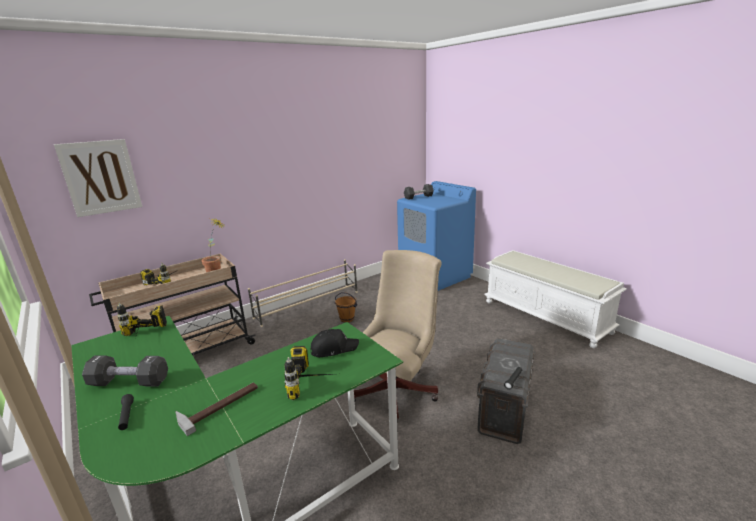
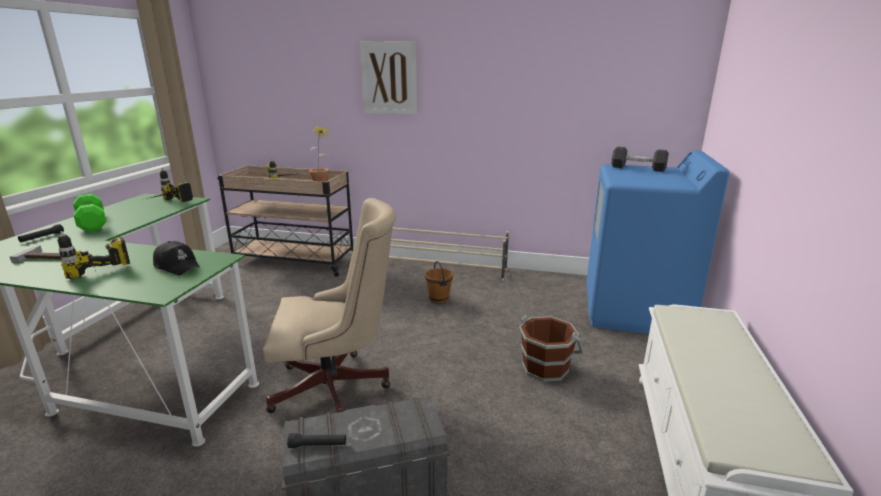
camera: 50 degrees right, 0 degrees up
(101, 177) = (263, 70): picture -> picture (389, 78)
(129, 382) = (92, 223): black dumbbell -> green dumbbell
(452, 318) = (545, 367): none -> brown bucket

